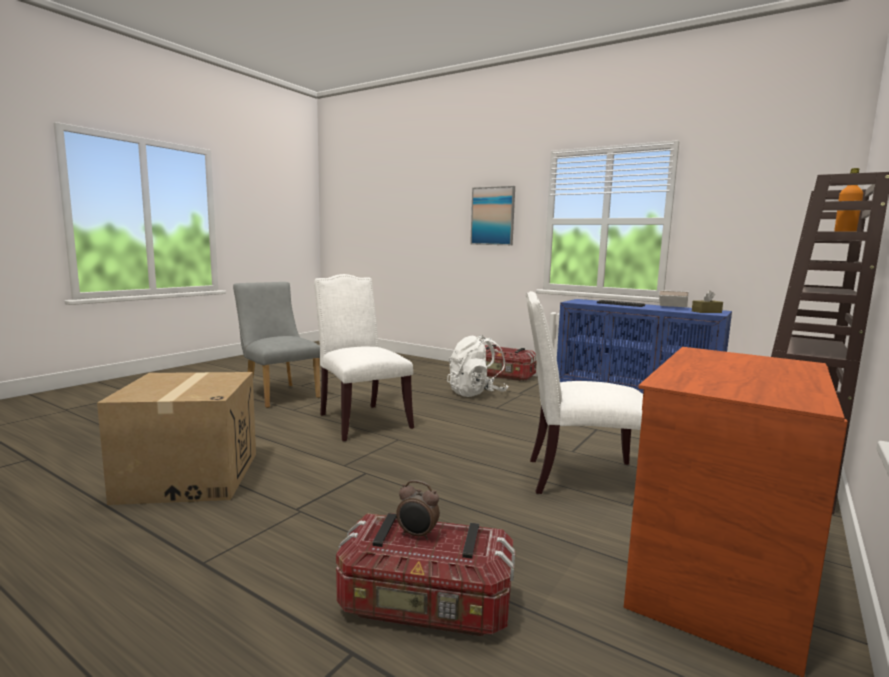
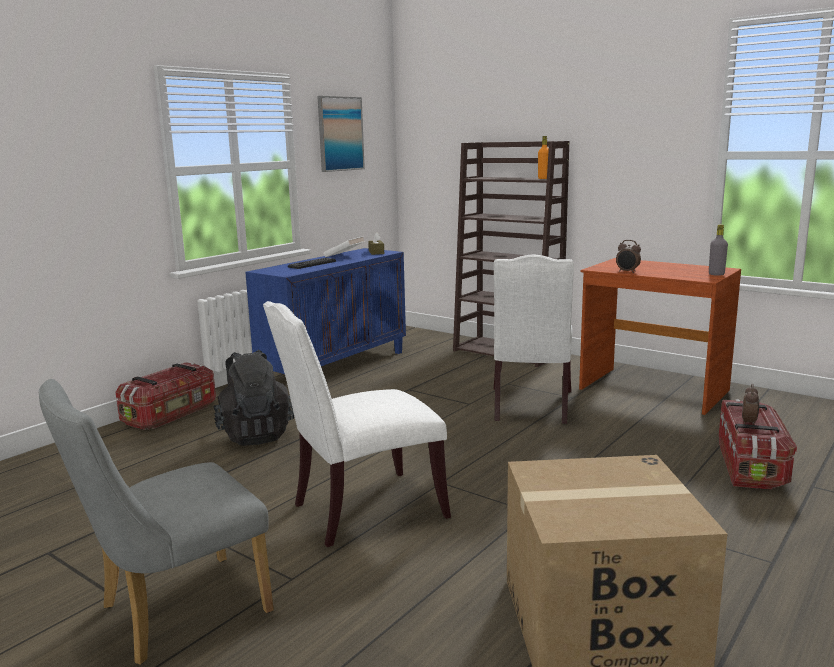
camera: 85 degrees left, 5 degrees up
(476, 393) = (255, 434): white backpack -> black backpack
(493, 216) = (77, 167): picture -> picture (340, 134)
(687, 358) = (627, 272): none -> alarm clock
(727, 392) = (716, 274): none -> grey bottle

